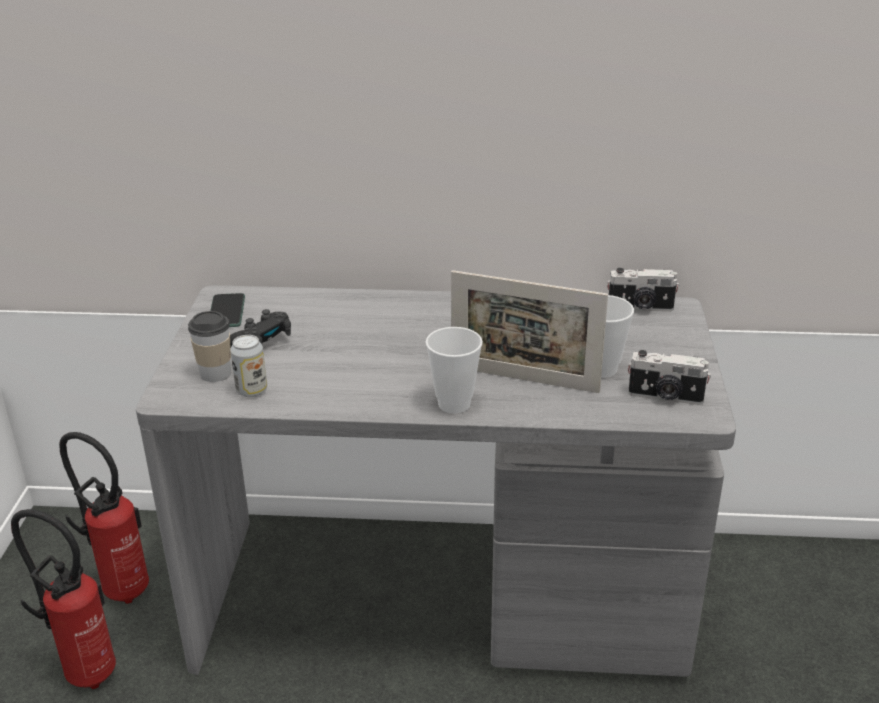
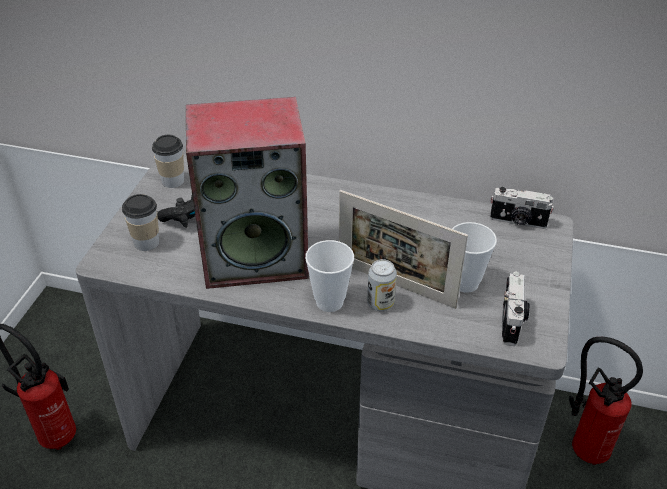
camera: 10 degrees right, 10 degrees up
(123, 587) = (96, 366): fire extinguisher -> fire extinguisher (584, 447)
(227, 312) = (173, 181): phone -> cup
(251, 390) = (170, 264): can -> can (380, 303)
(353, 371) = (256, 256): none -> speaker
(665, 397) = (512, 321): camera -> camera turned 105 degrees counterclockwise

